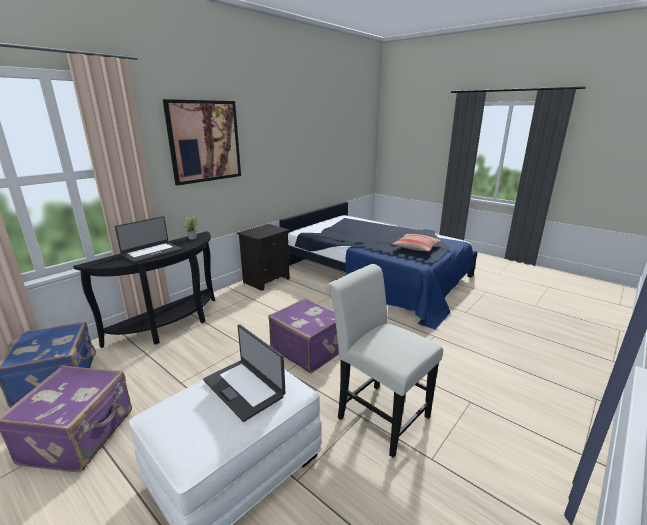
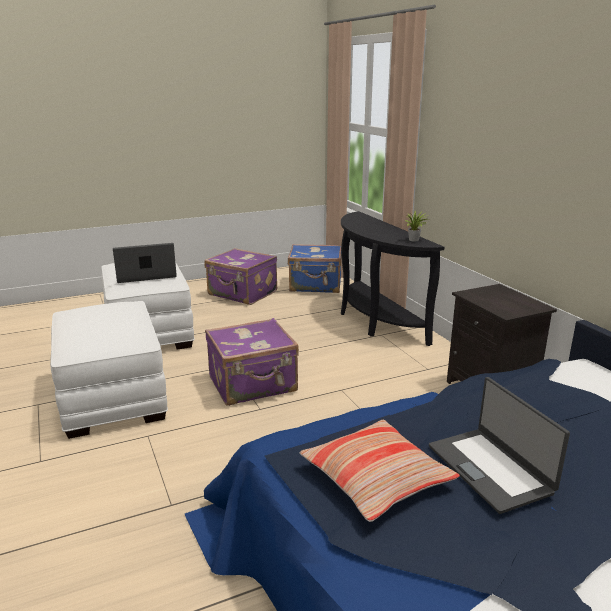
camera: 115 degrees right, 0 degrees up
(151, 252) = (372, 227): laptop -> laptop (490, 468)
(205, 141) = (497, 119): picture -> none
(378, 414) = (113, 396): white chair -> white ottoman

